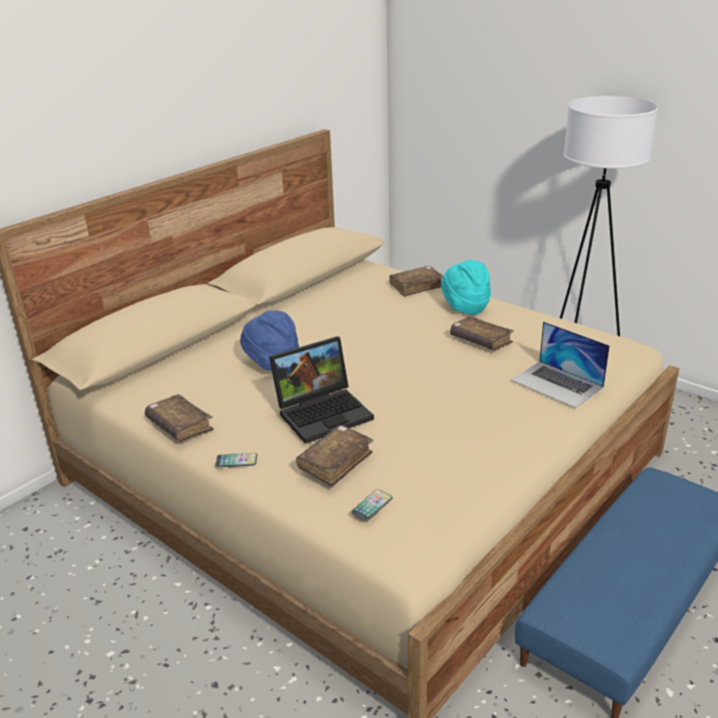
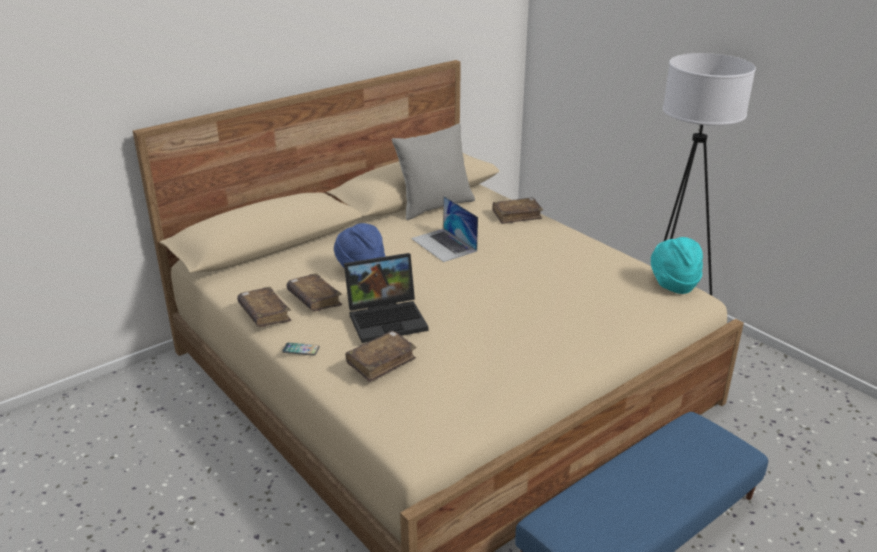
camera: 10 degrees right, 0 degrees up
(326, 286) = (434, 206): none -> grey pillow
(372, 505) = (398, 402): phone -> none
(465, 307) = (553, 240): turquoise hat -> turquoise hat (673, 284)
(481, 340) = (555, 273): brown book -> brown book (314, 299)
(557, 383) = (608, 321): laptop -> laptop (444, 245)

